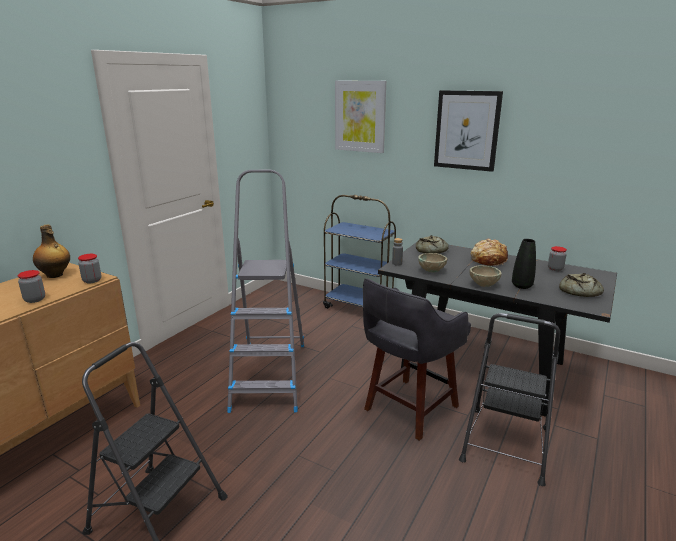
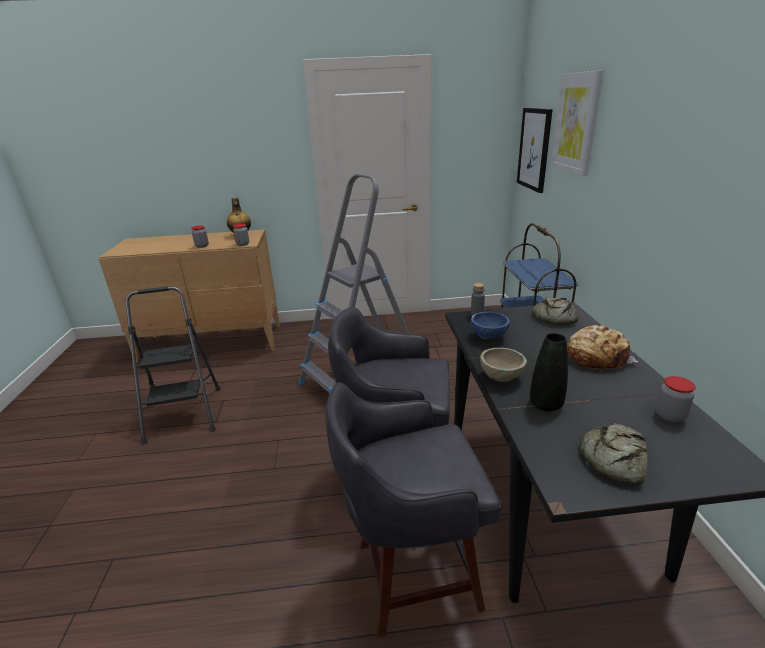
camera: 55 degrees right, 5 degrees up
(431, 271) = (489, 337): beige bowl -> blue bowl
(467, 130) = (670, 149): picture -> picture (534, 149)
(505, 445) = (411, 576): black step ladder -> grey stool

